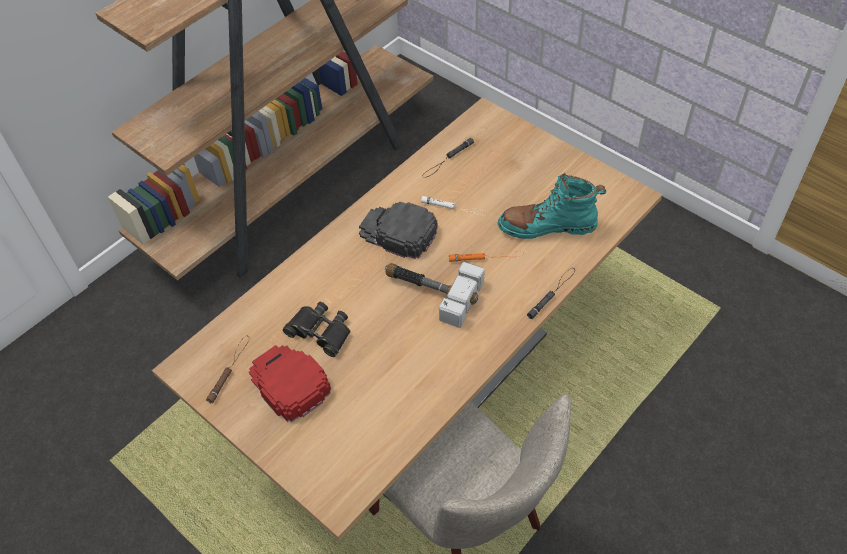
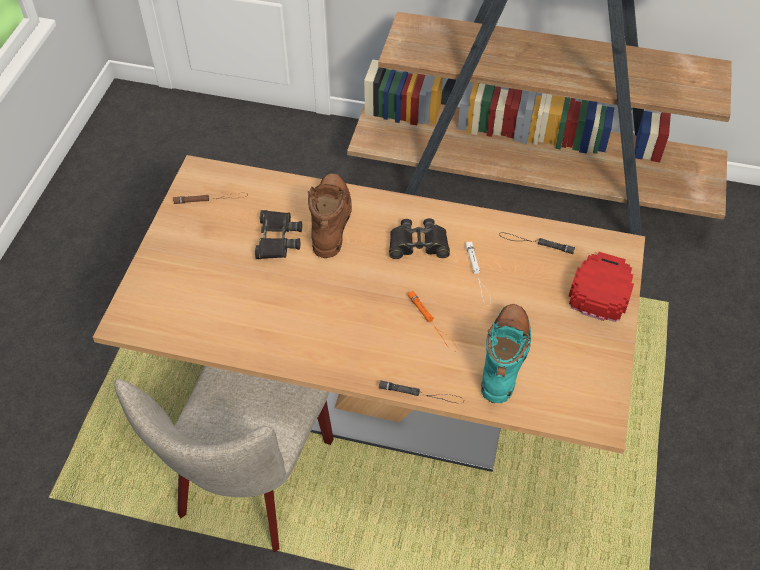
camera: 60 degrees right, 0 degrees up
(288, 383) = (216, 241): red cap -> red cap (601, 287)
(328, 283) = (331, 221): none -> brown boot
(398, 233) = (418, 244): black cap -> black binoculars
(430, 290) = (366, 296): hammer -> none
(547, 226) = (505, 358): turquoise boot -> turquoise boot turned 45 degrees clockwise

